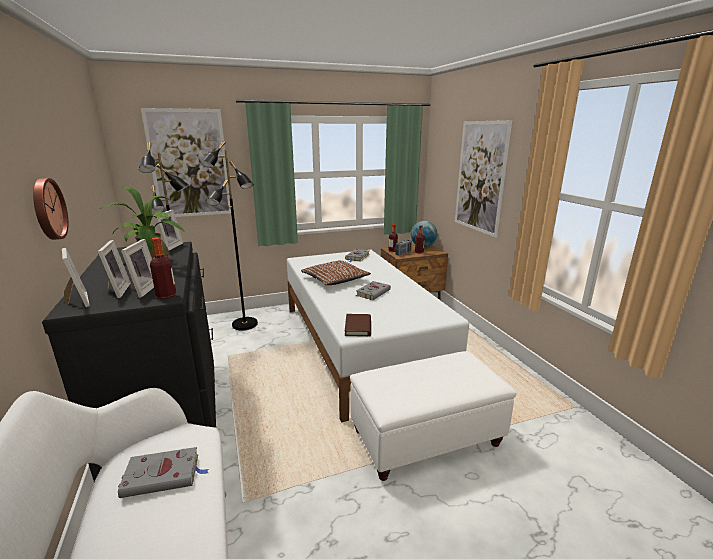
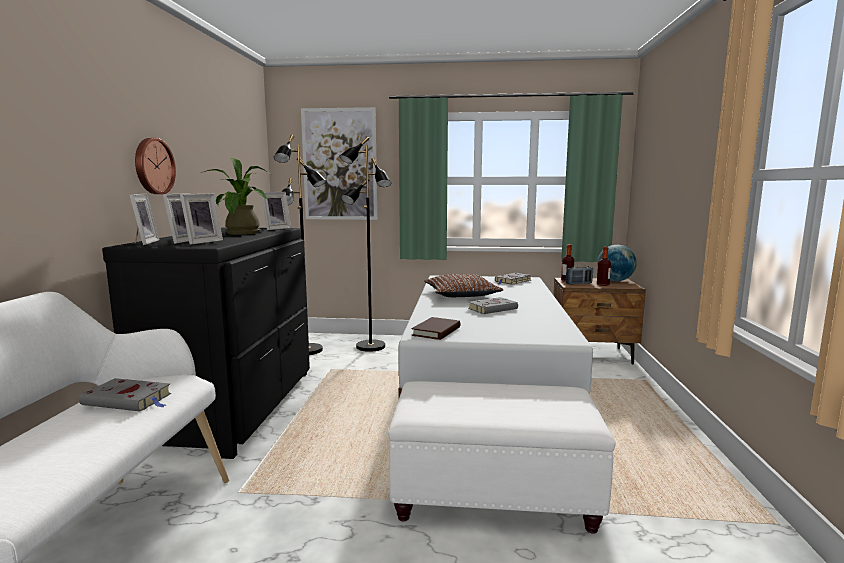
camera: 25 degrees right, 10 degrees down
(166, 295) = (212, 245): bottle -> none
(480, 177) = (679, 173): picture -> none

